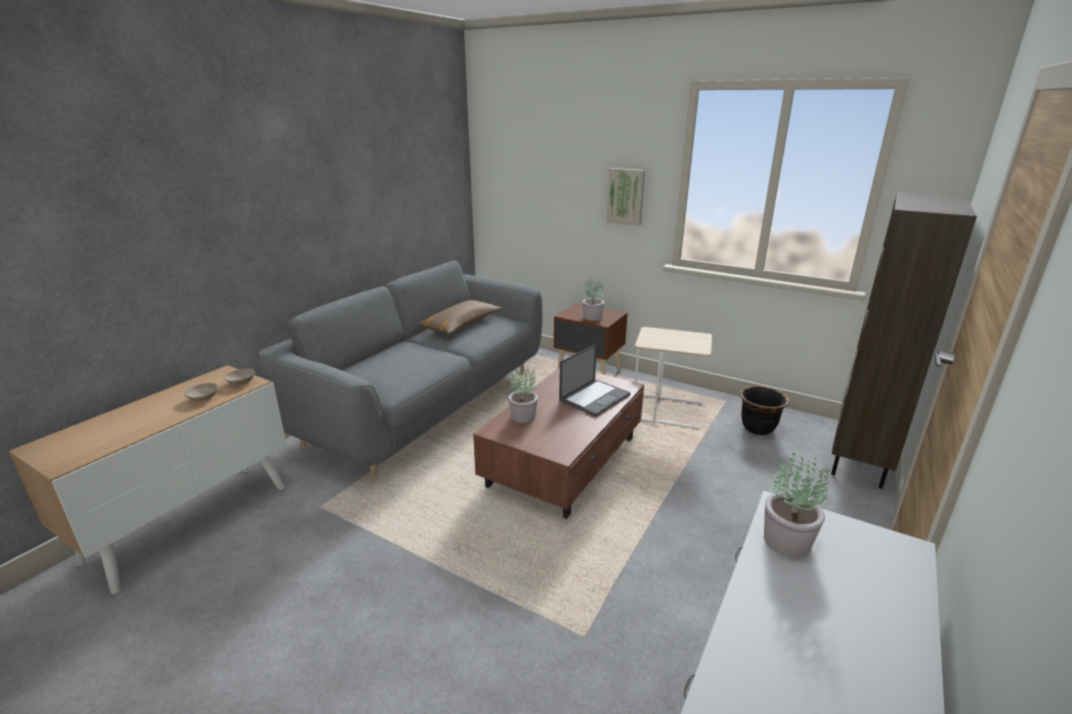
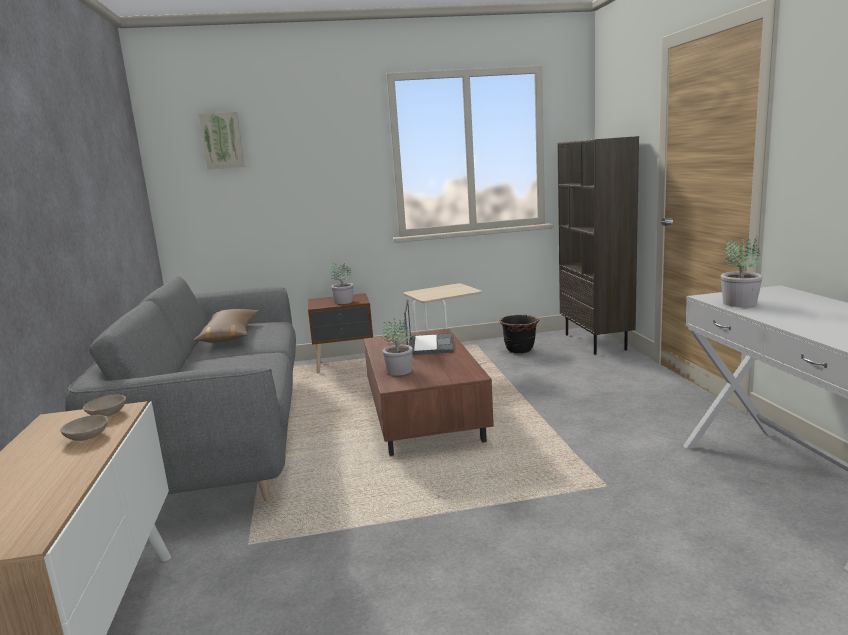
camera: 40 degrees left, 10 degrees down
(626, 196) = (343, 181): picture -> picture (222, 140)

